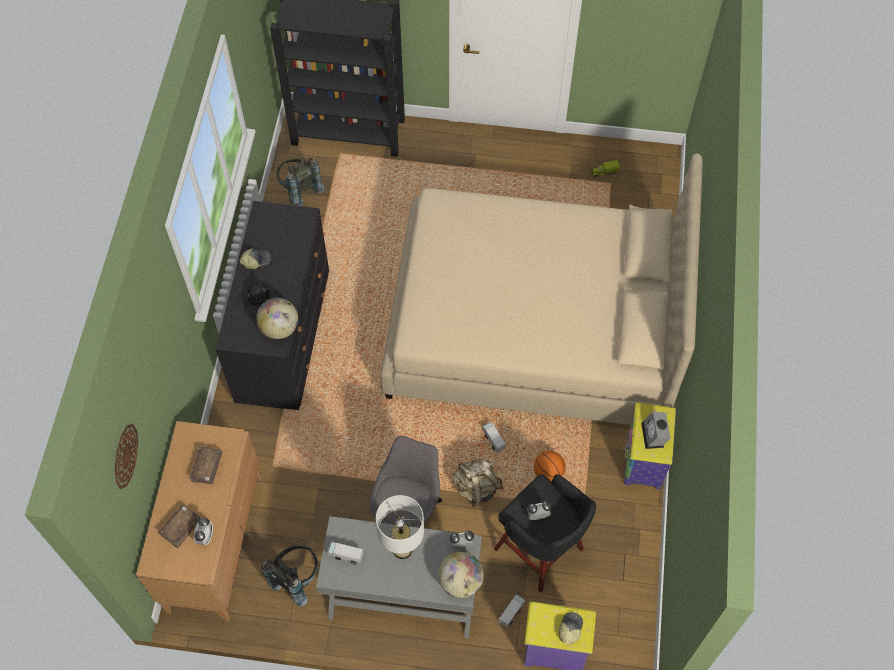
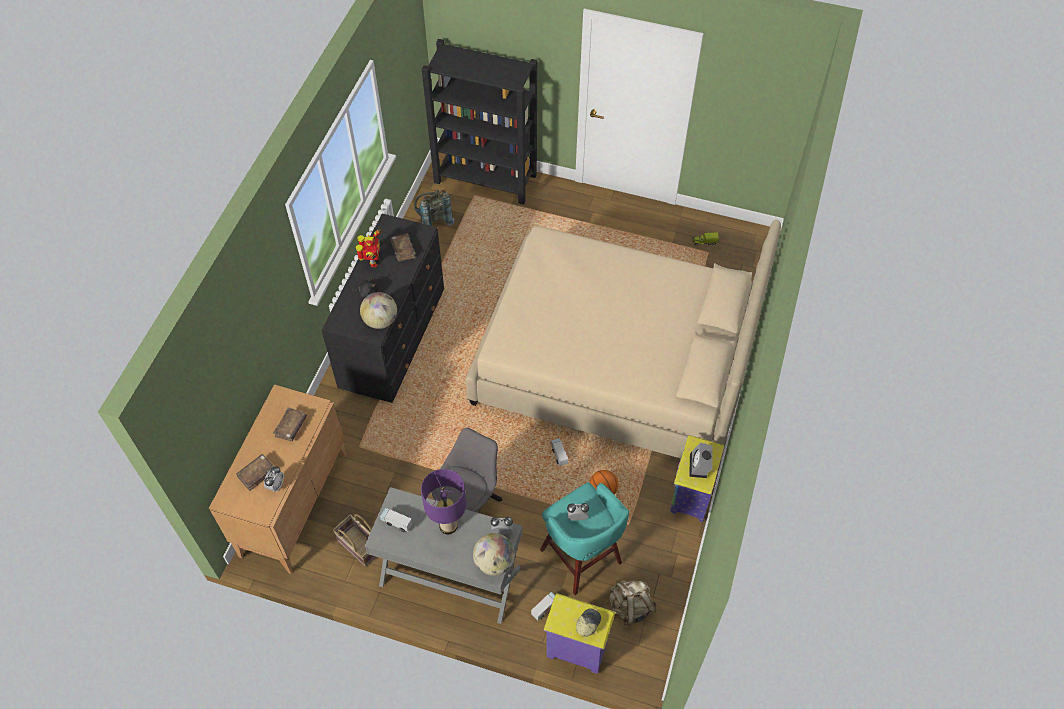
camera: 10 degrees right, 5 degrees down
(125, 456) = (211, 394): wall clock -> none
(256, 260) = (373, 262): cap -> toy robot
(286, 241) = (403, 250): none -> brown book
(296, 578) = (358, 546): black backpack -> basket
(402, 549) = (448, 525): white table lamp -> purple table lamp
(476, 488) = (535, 494): beige backpack -> beige backpack (630, 607)
(540, 551) = (582, 558): black stool -> turquoise stool

